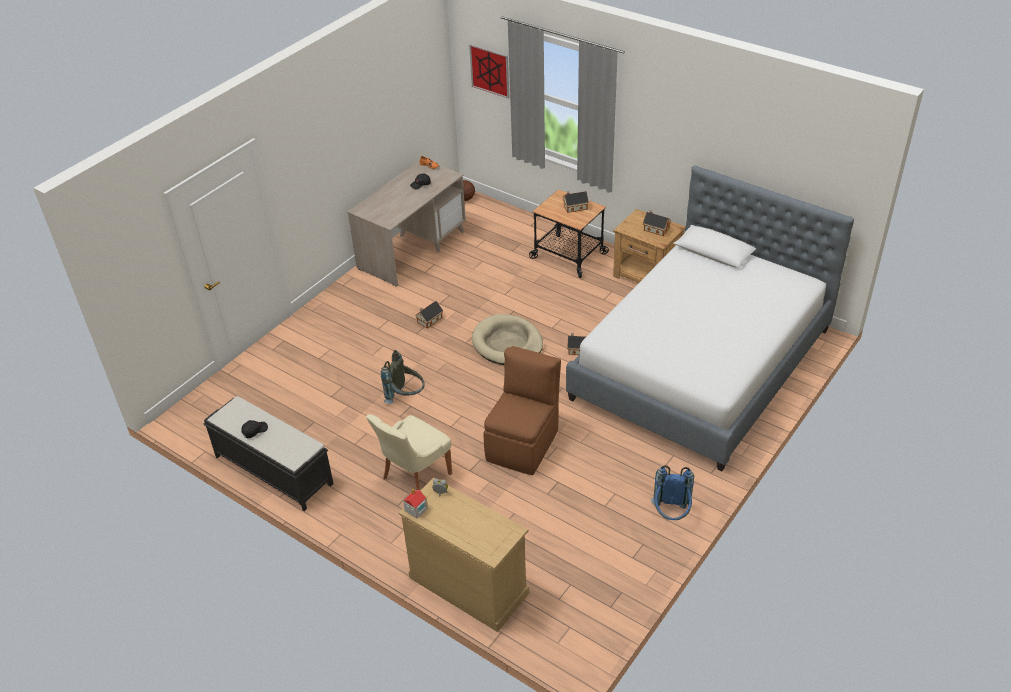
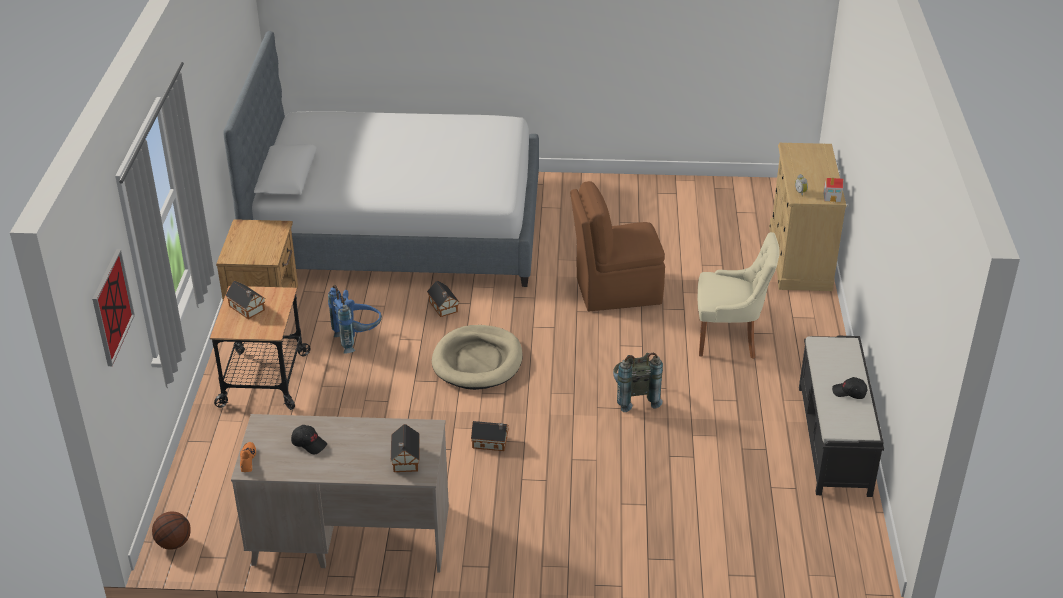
camera: 125 degrees left, 5 degrees down
(655, 229) = (254, 236): toy house -> toy house (405, 460)
(671, 515) = (612, 189): blue backpack -> blue backpack (357, 339)

